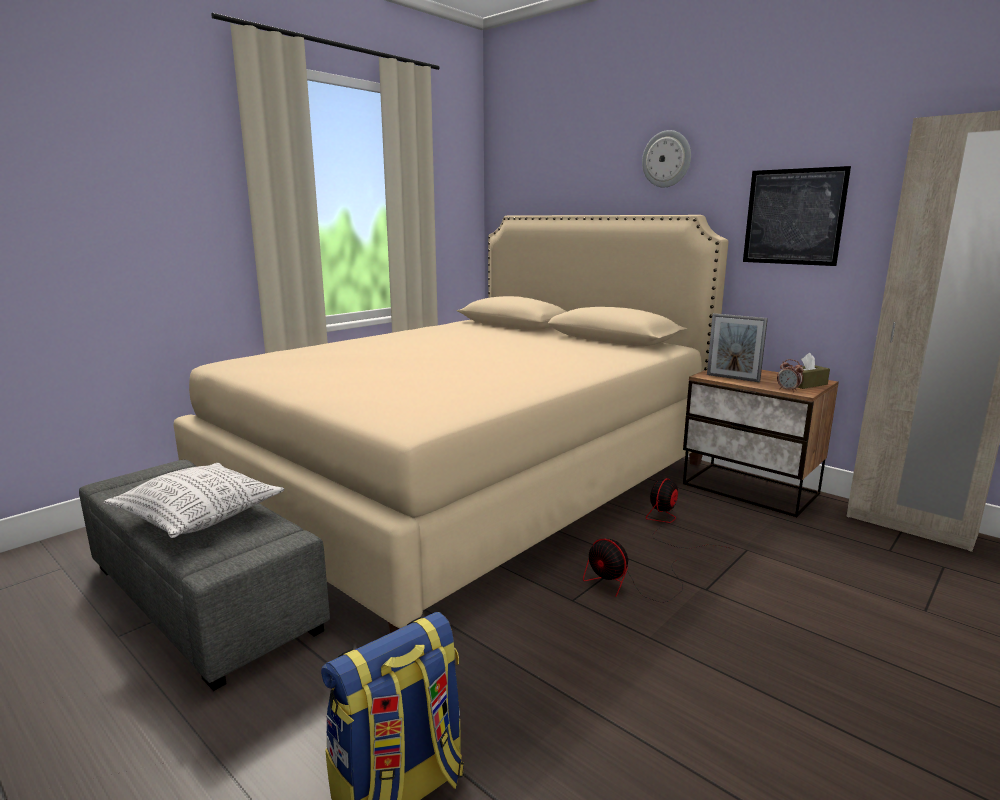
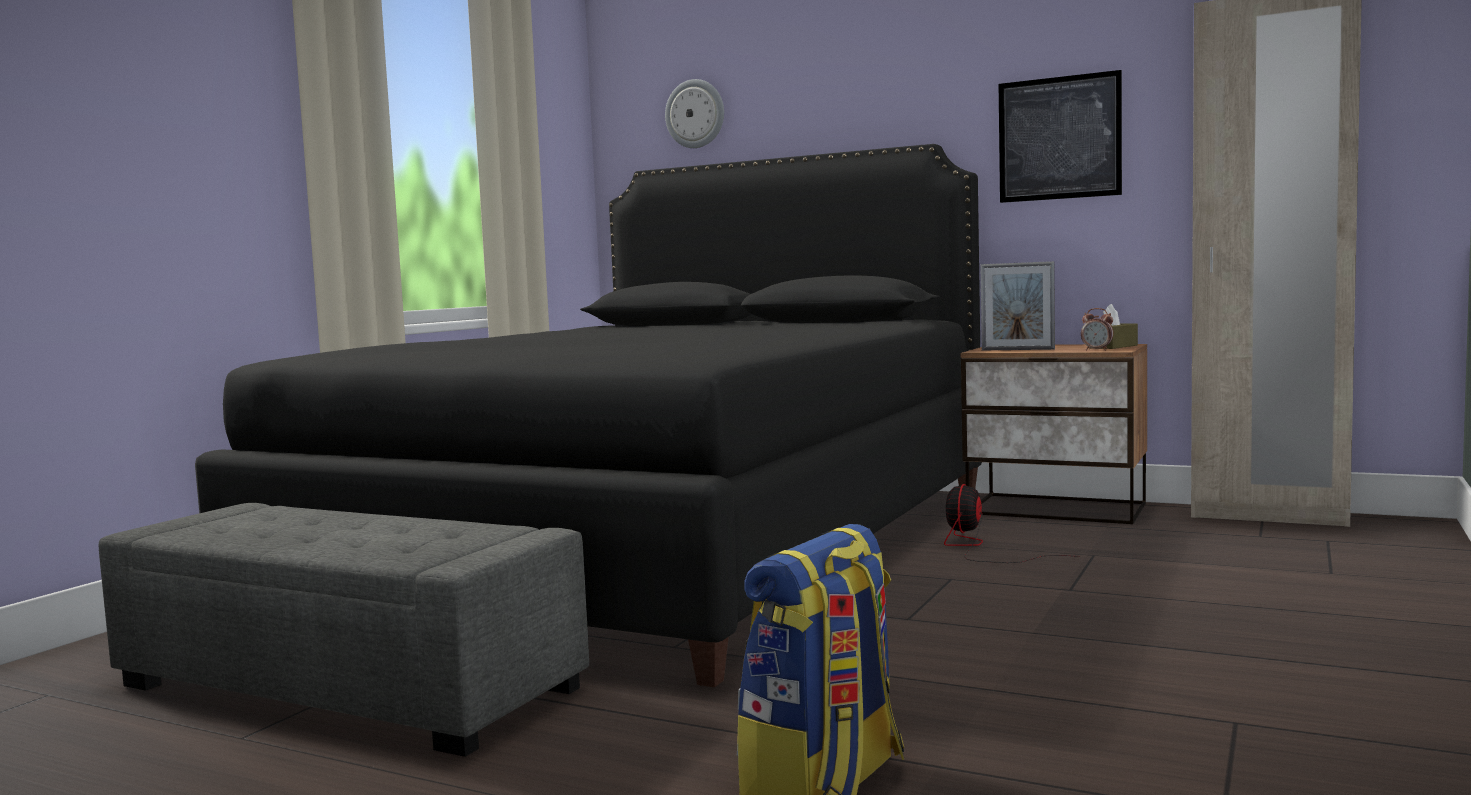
camera: 15 degrees left, 10 degrees down
(200, 516) = (364, 533): pillow -> none
(468, 483) = (660, 544): beige bed -> black bed
(628, 584) = (969, 598): fan -> none
(666, 159) = (878, 77): wall clock -> wall clock (695, 114)

